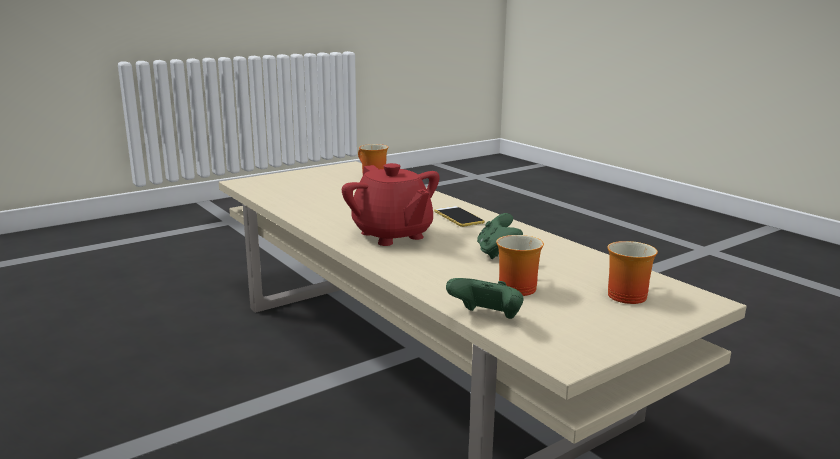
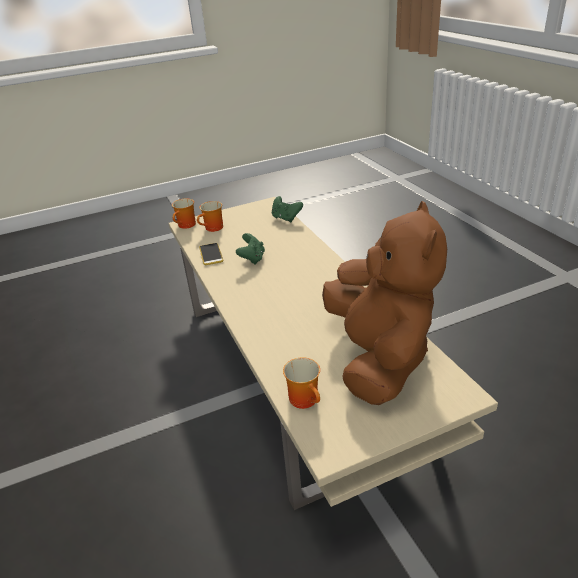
camera: 165 degrees left, 15 degrees up
(309, 192) = (379, 358): none -> brown plush toy
(392, 235) = (311, 279): red teapot -> none
(458, 217) = (252, 301): phone -> phone (211, 254)
(514, 286) = (261, 234): mug -> mug (187, 225)

